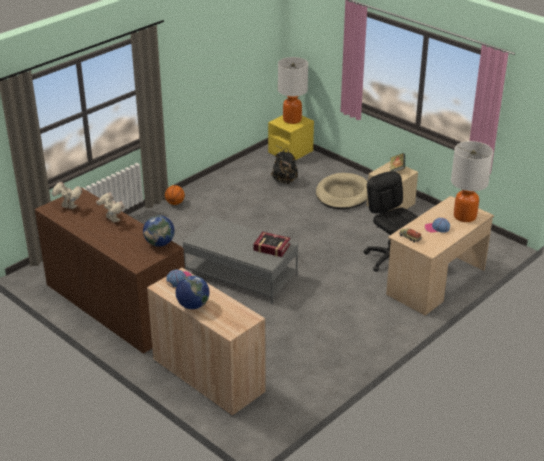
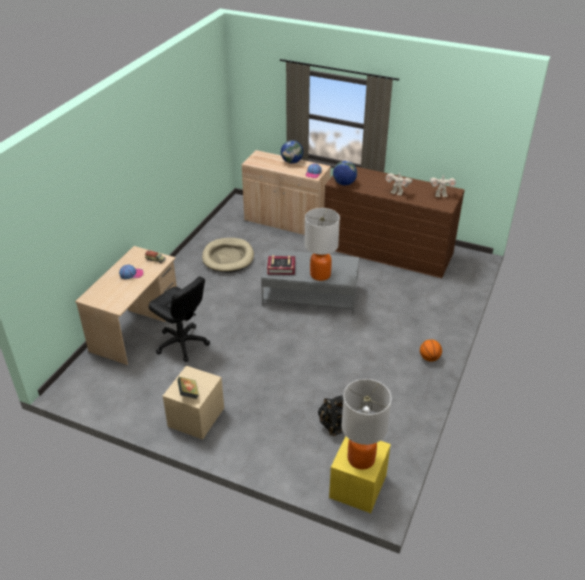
camera: 160 degrees right, 5 degrees up
(343, 194) = (257, 421): beige dog bed -> beige dog bed (228, 257)
(464, 216) = (104, 292): table lamp -> table lamp (320, 274)

